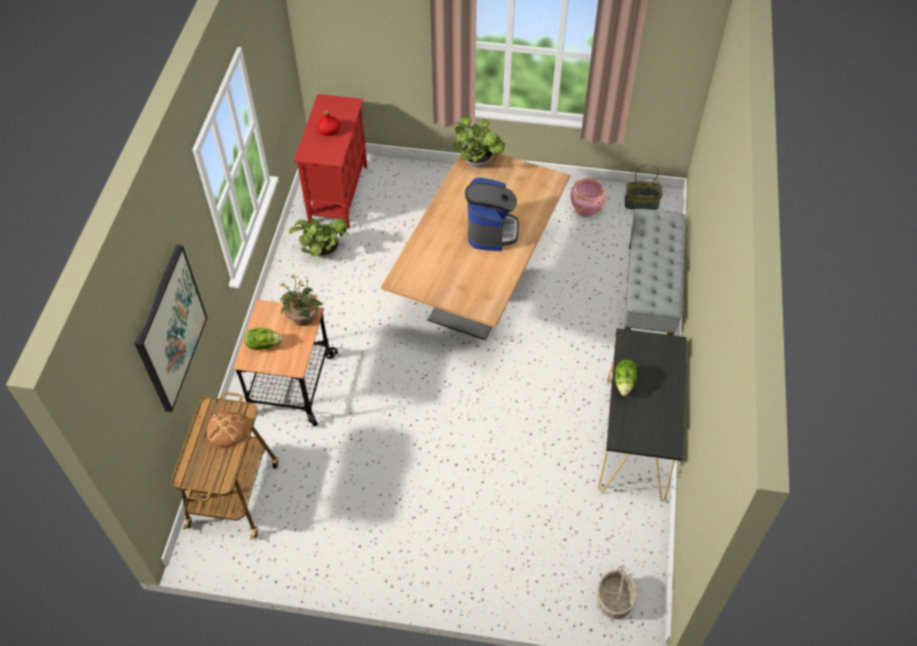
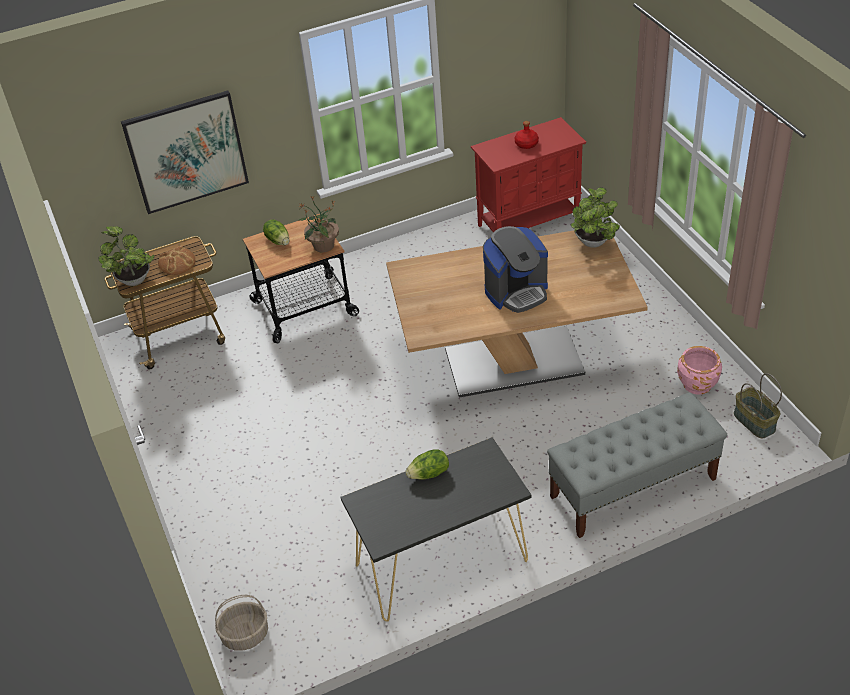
camera: 60 degrees right, 10 degrees down
(322, 252) = (456, 249): potted plant -> potted plant (133, 279)

